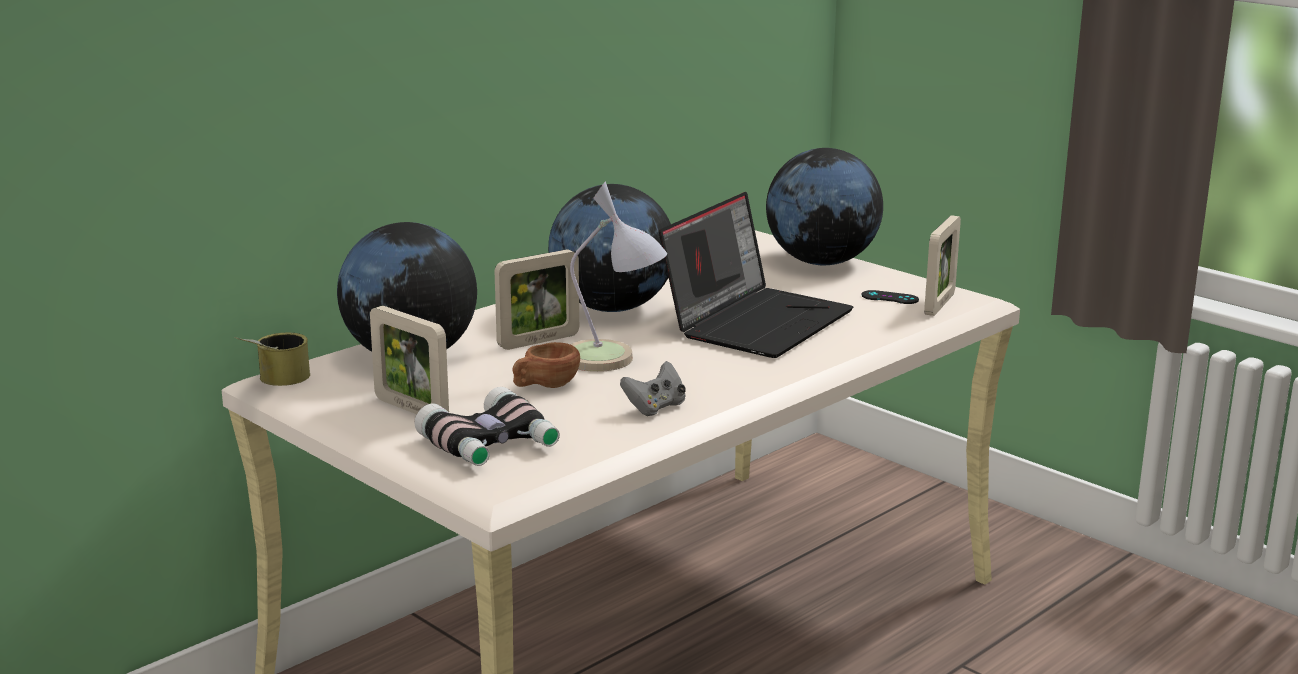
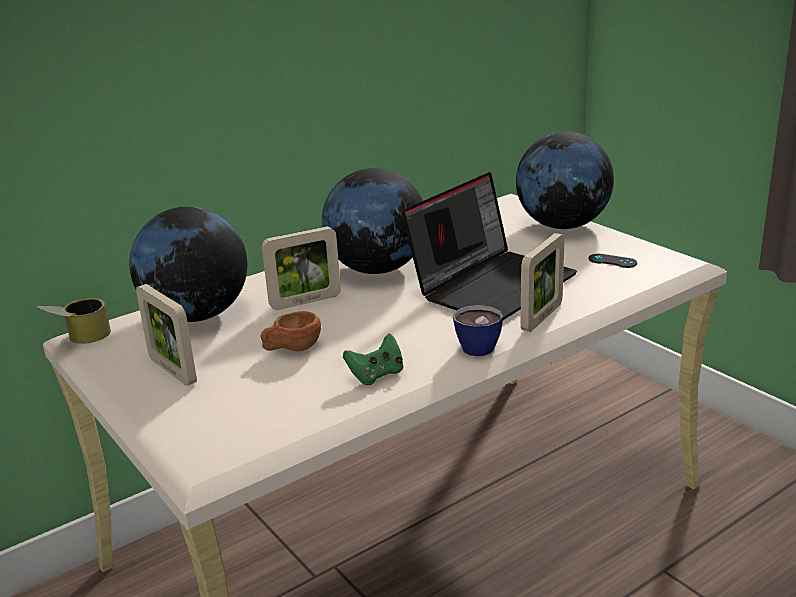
camera: 10 degrees right, 5 degrees up
(491, 445) = (220, 413): binoculars -> none
(614, 359) = (360, 322): table lamp -> none
(655, 407) = (376, 375): grey game controller -> green game controller
(758, 378) = (476, 345): none -> cup
(939, 304) = (654, 268): picture frame -> picture frame (542, 317)

